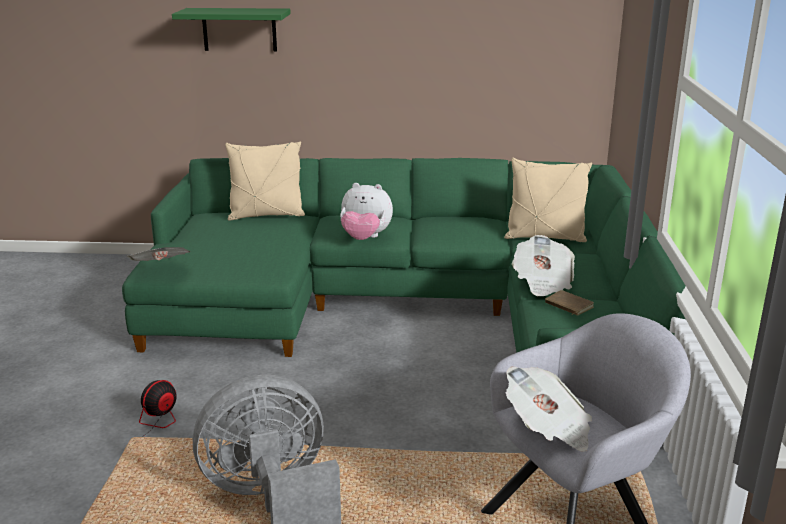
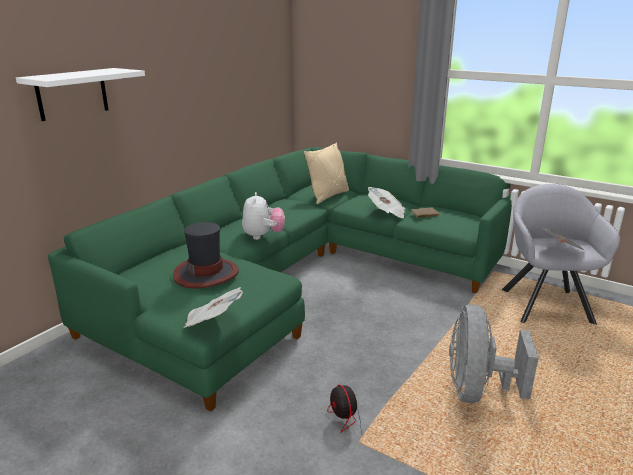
camera: 60 degrees left, 0 degrees up
(239, 29) = (72, 94): green shelf -> white shelf
(240, 239) = (206, 273): none -> hat
(266, 215) = (167, 255): beige pillow -> none
(365, 238) = (263, 236): plush toy -> plush toy turned 45 degrees counterclockwise

